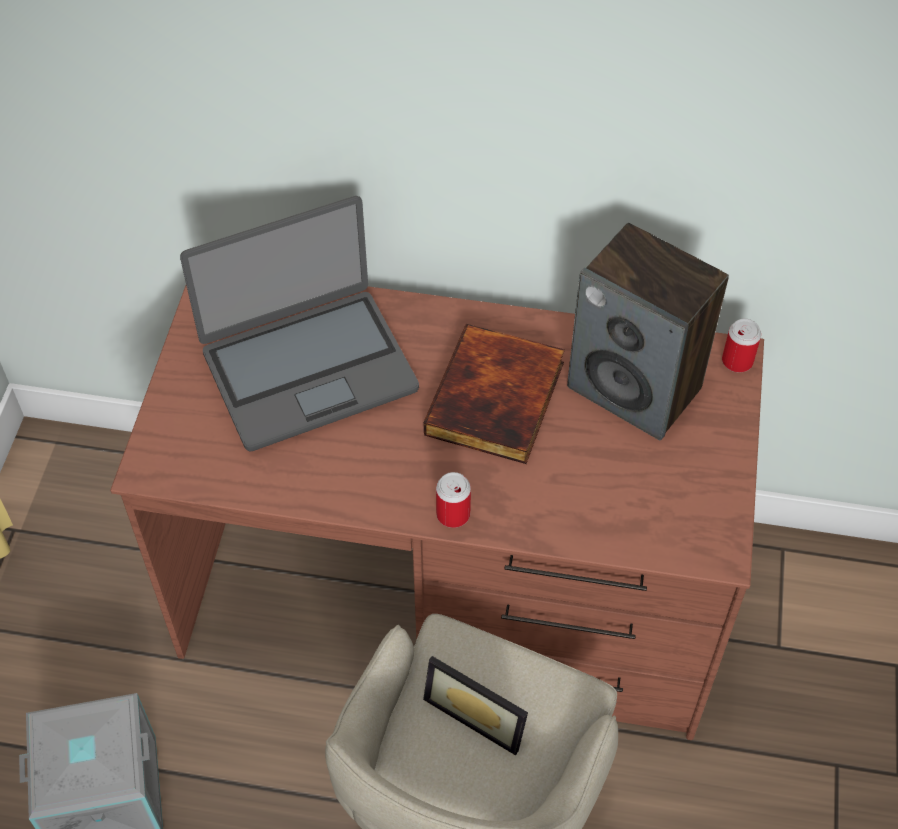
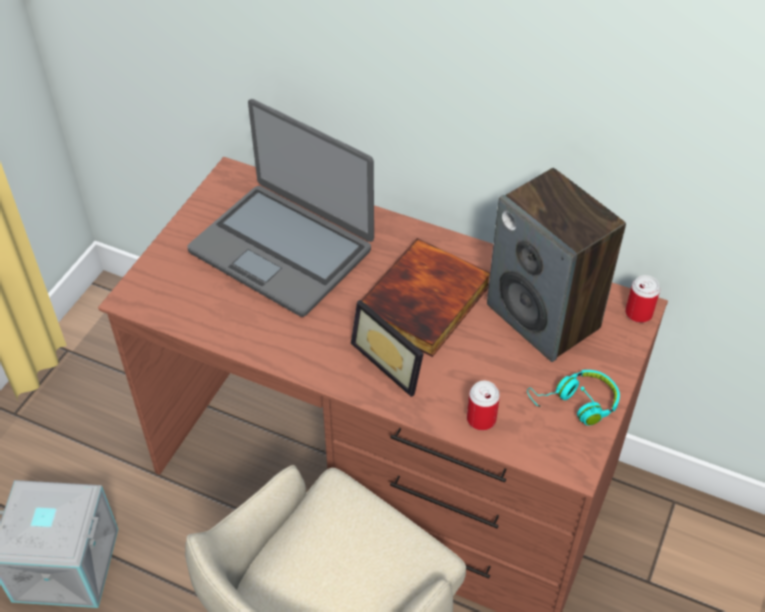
camera: 15 degrees right, 5 degrees down
(308, 368) = (282, 249): laptop -> laptop turned 45 degrees clockwise
(453, 514) = (358, 383): can -> can (481, 419)
(479, 711) = (342, 552): picture frame -> picture frame (392, 361)
(701, 483) = (576, 404): none -> turquoise headphones

